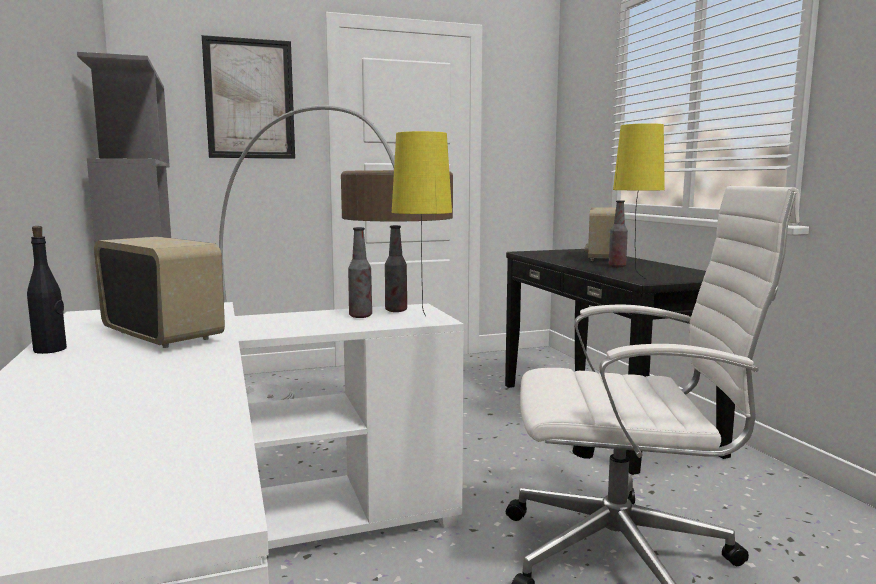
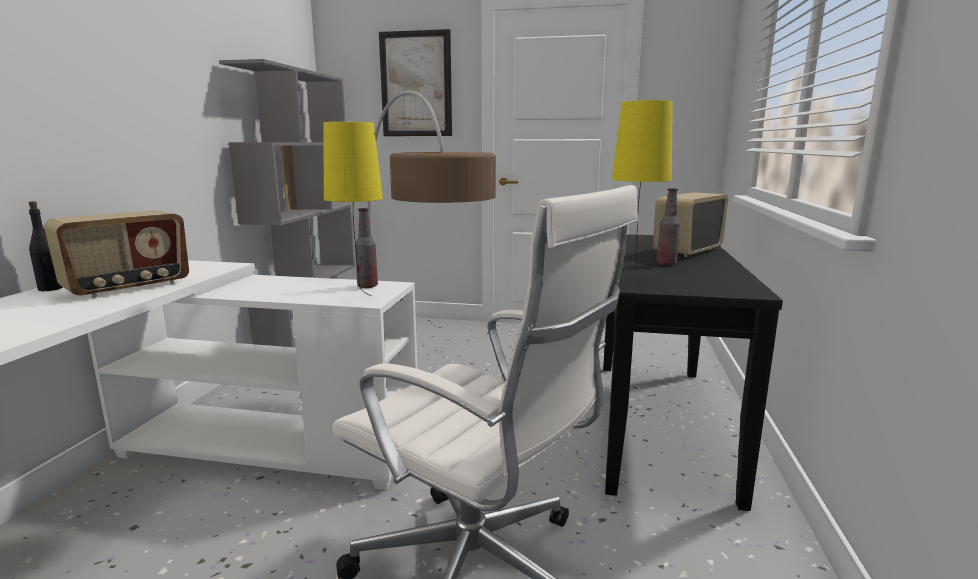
camera: 30 degrees right, 5 degrees up
(164, 336) = (128, 287): radio -> radio turned 60 degrees clockwise
(360, 316) = (327, 288): bottle -> none

